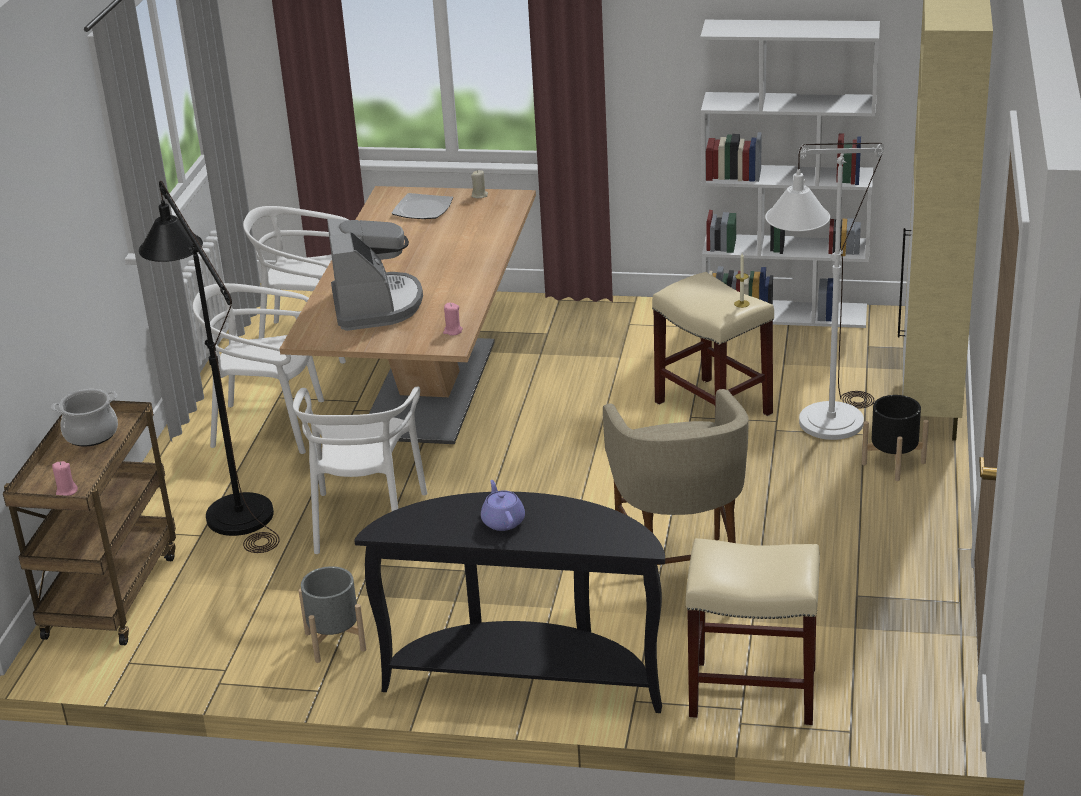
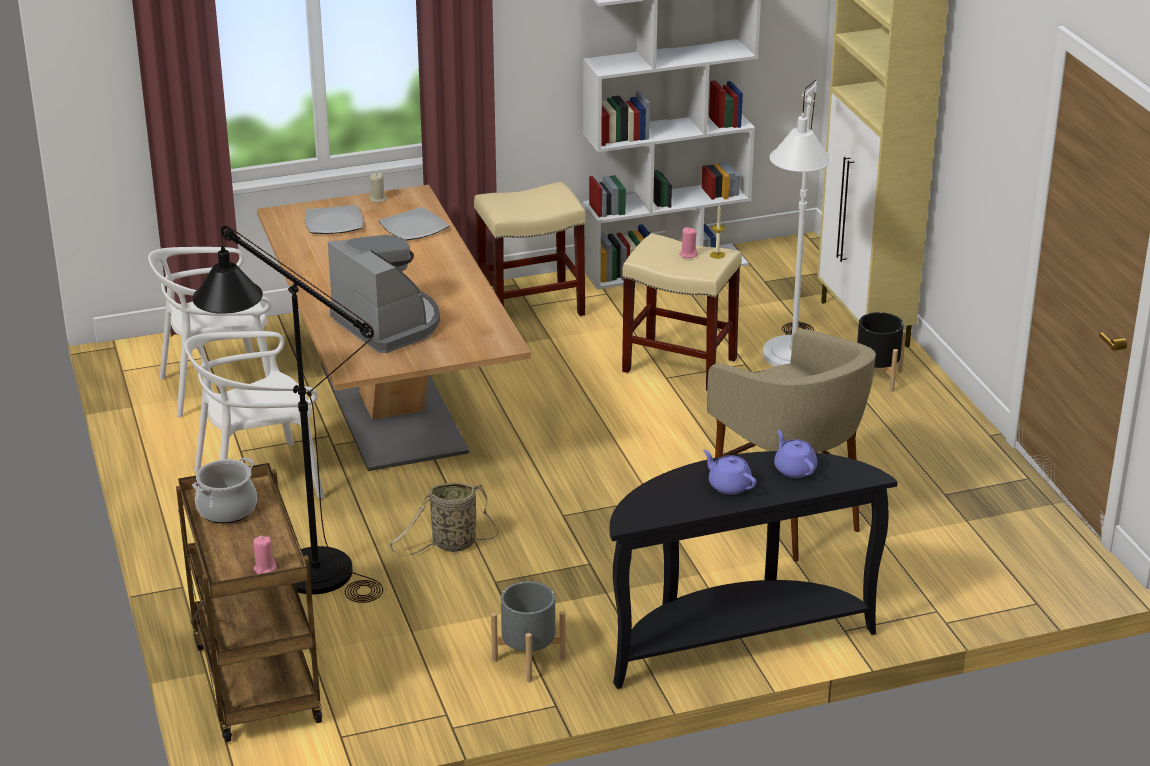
camera: 30 degrees left, 0 degrees up
(366, 521) = (451, 545): white chair -> basket
(452, 331) = (493, 332): pink candle -> pink candle (688, 254)
(484, 226) = (414, 227): none -> plate
(579, 521) = (794, 469): none -> purple teapot
(754, 691) = (934, 594): beige stool -> beige stool (531, 307)

